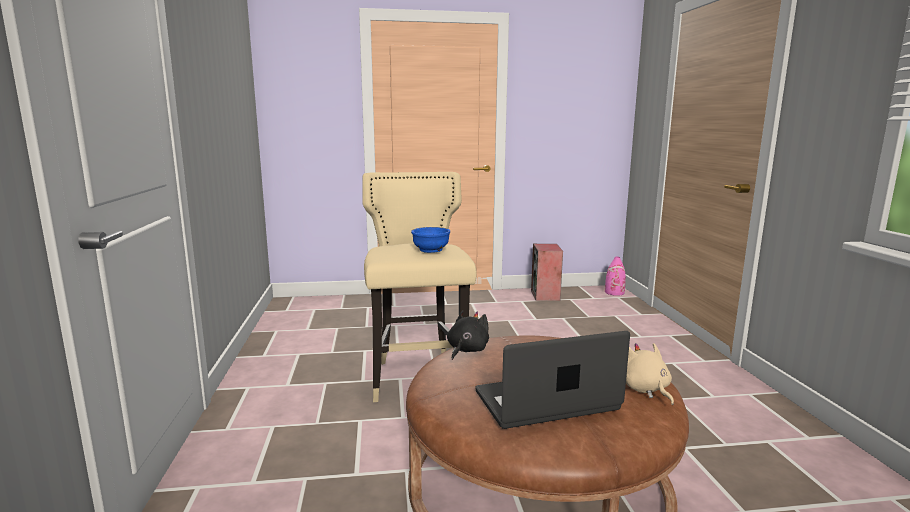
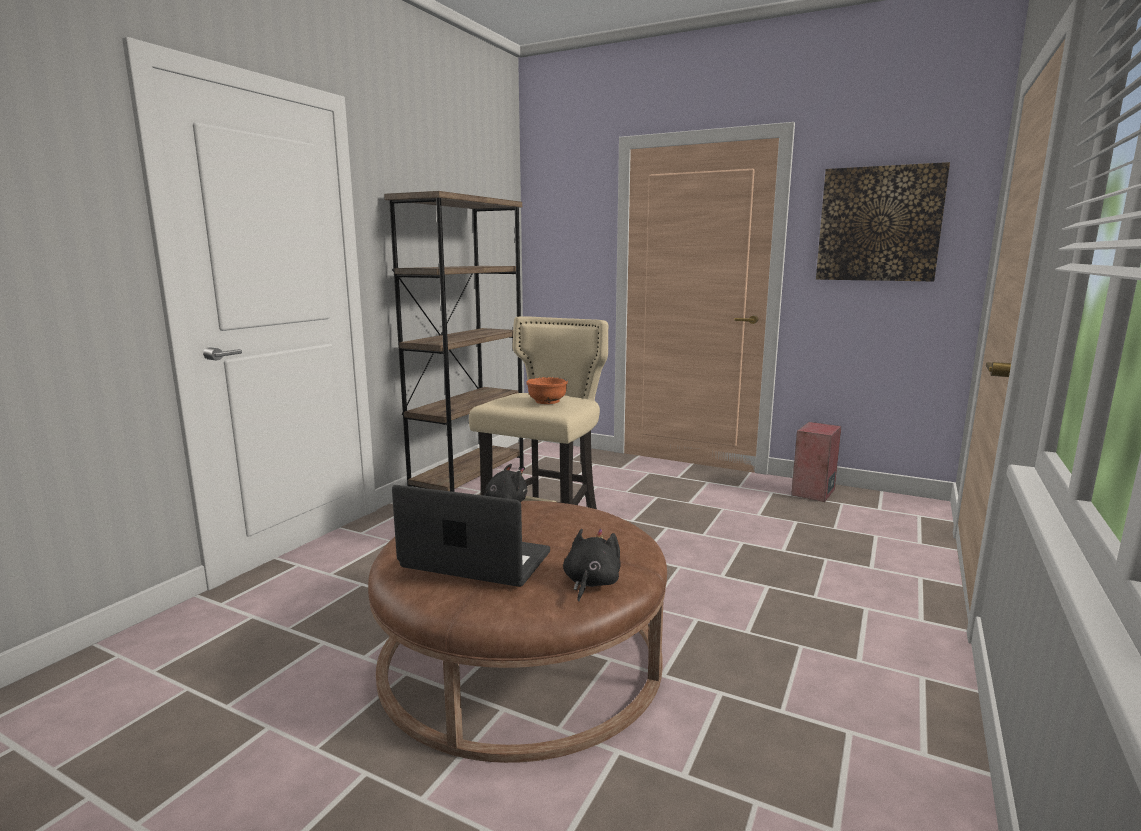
camera: 35 degrees right, 0 degrees up
(274, 348) = (469, 482): none -> brown bookcase
(431, 250) = (547, 402): blue bowl -> orange bowl
(570, 95) = (879, 224): none -> picture
(614, 292) = (924, 509): pink vase -> none
(645, 390) = (590, 583): beige plush toy -> black plush toy

